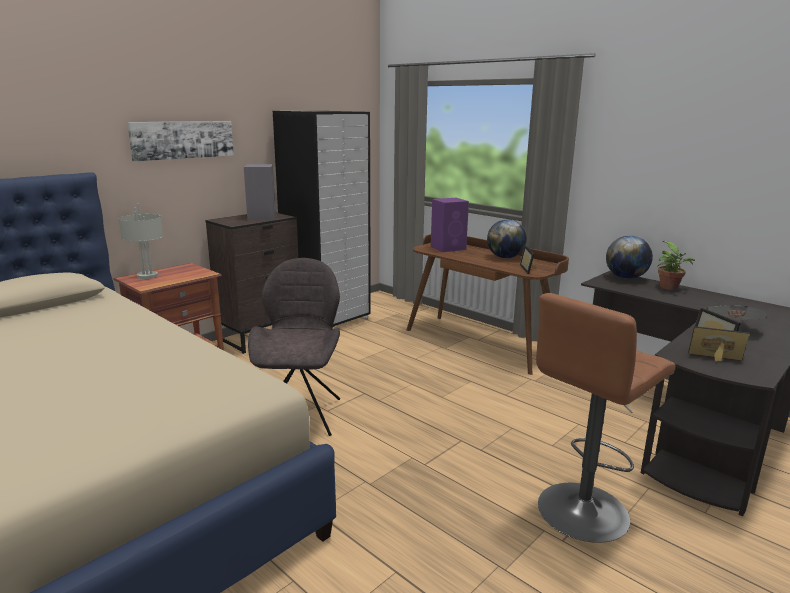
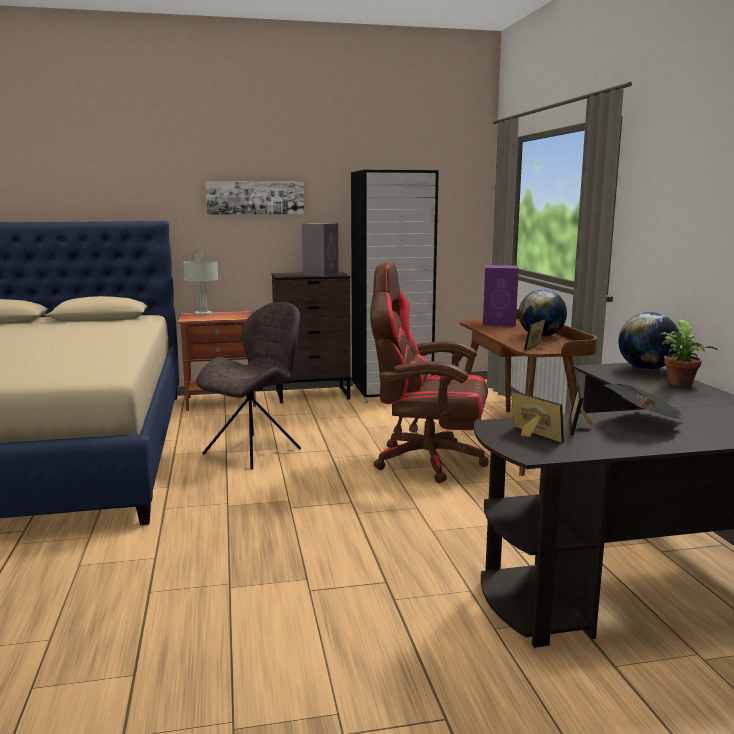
camera: 35 degrees right, 5 degrees down
(455, 380) = (429, 461): none -> brown office chair
(581, 511) = (365, 580): brown stool -> none

